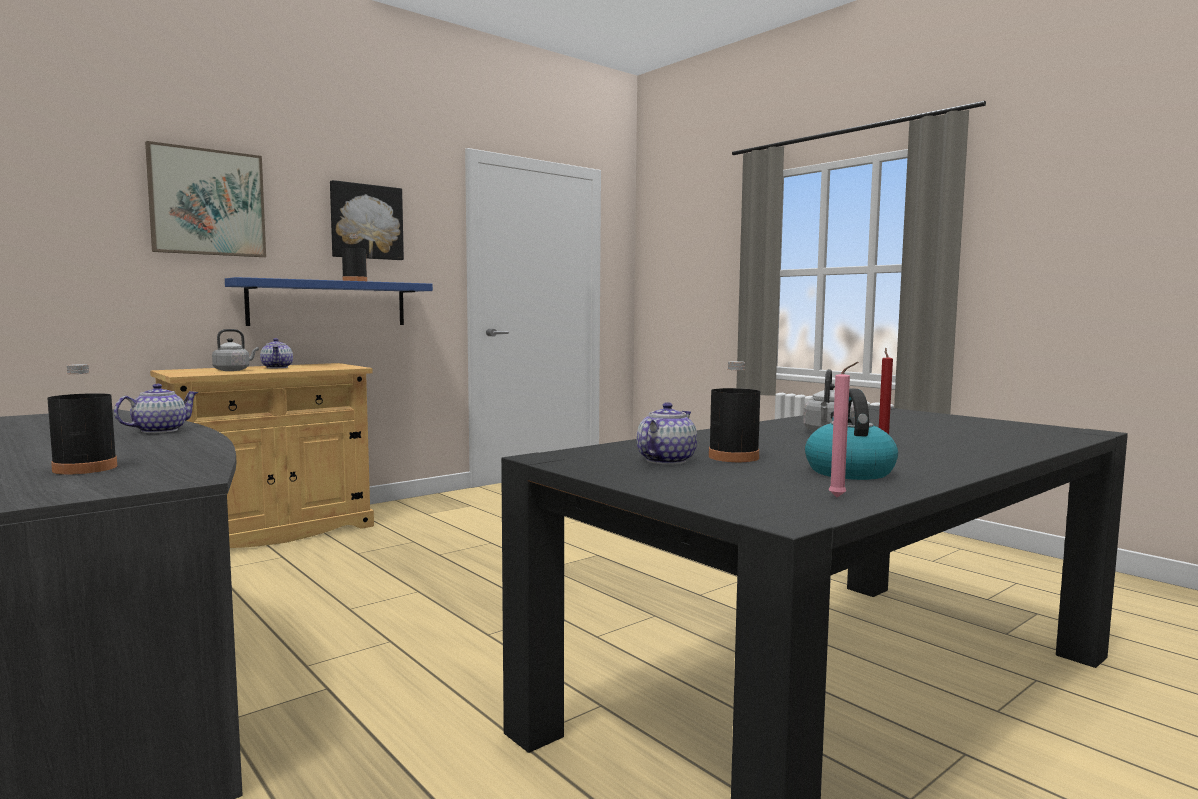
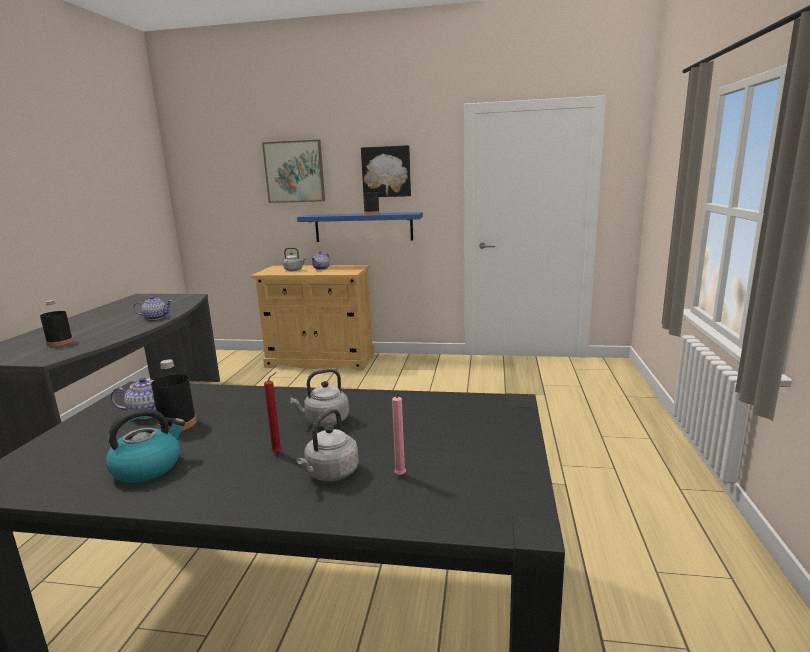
camera: 50 degrees right, 10 degrees up
(840, 497) = (49, 486): pink candle -> pink candle (400, 476)
(953, 443) = (330, 474): none -> grey kettle

